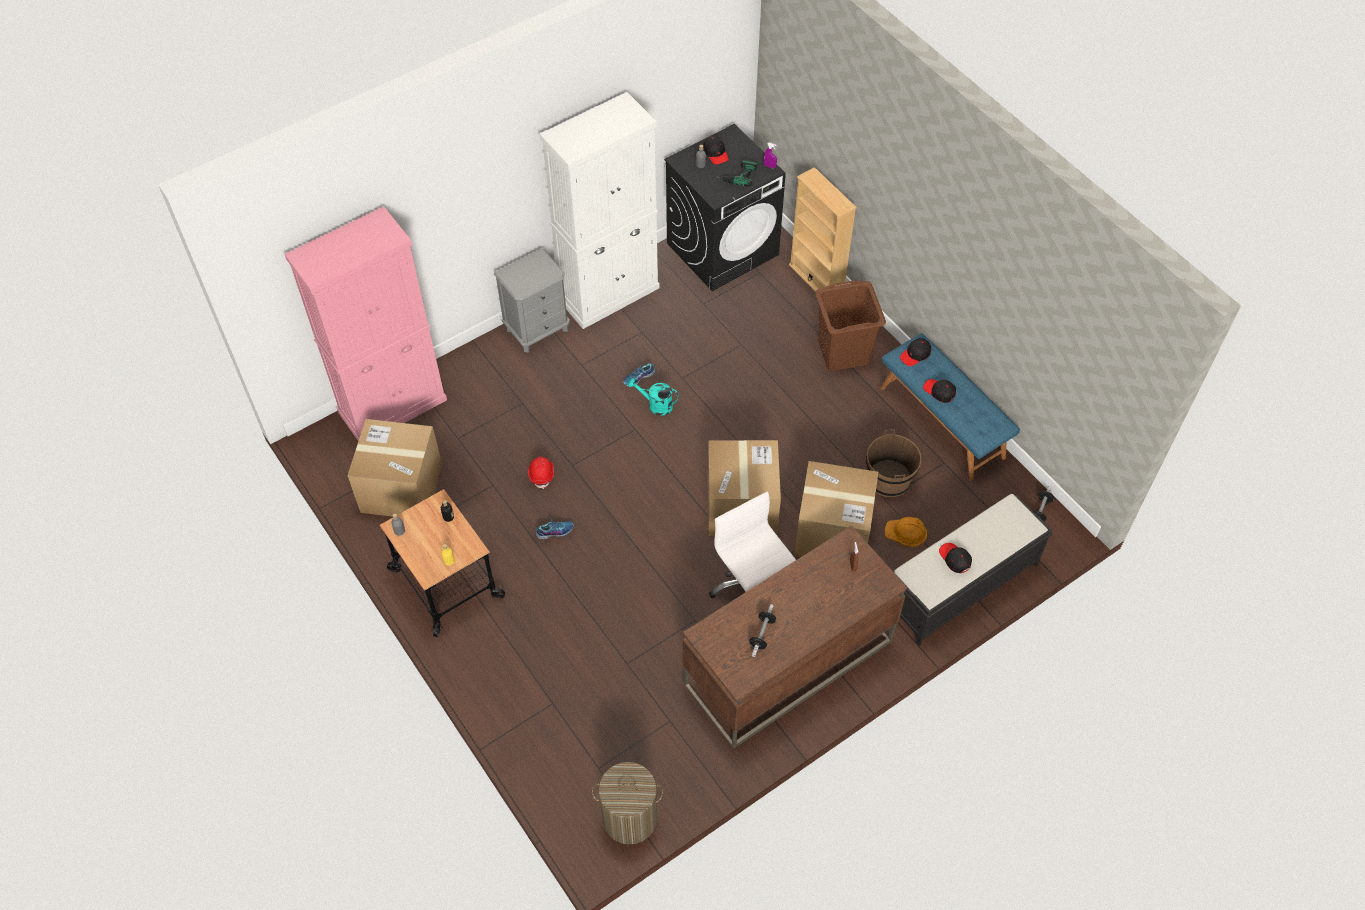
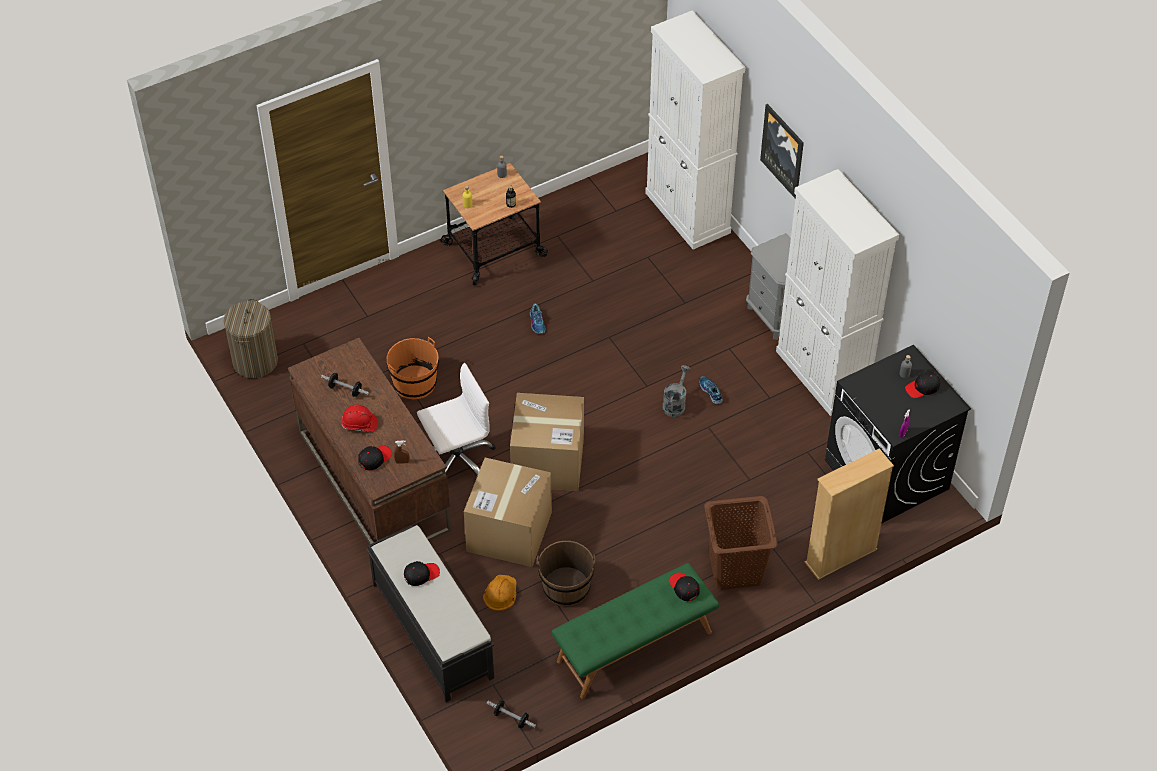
camera: 95 degrees right, 5 degrees down
(393, 406) = (687, 213): pink cabinet -> white cabinet
(401, 488) = (596, 220): cardboard box -> none
(458, 215) = (783, 150): none -> picture
(542, 474) = (601, 315): red hard hat -> red hard hat (359, 424)
(649, 641) = (414, 383): none -> orange bucket
(656, 405) = (675, 403): turquoise watering can -> grey watering can
(736, 174) = (889, 403): power drill -> none
(939, 392) = (632, 602): black cap -> black cap (374, 458)
(943, 422) = (635, 647): blue bench -> green bench

